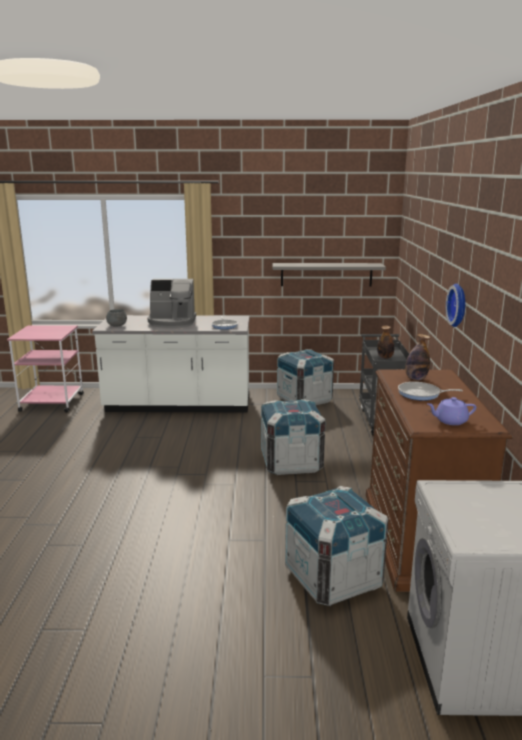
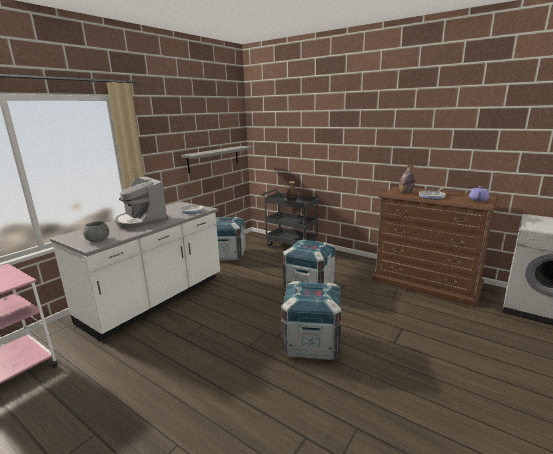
camera: 55 degrees left, 0 degrees up
(172, 322) = (141, 222): coffee machine -> coffee machine turned 105 degrees clockwise
(333, 577) = (456, 320): crate -> crate (311, 343)
(459, 305) = (384, 149): wall clock -> none

